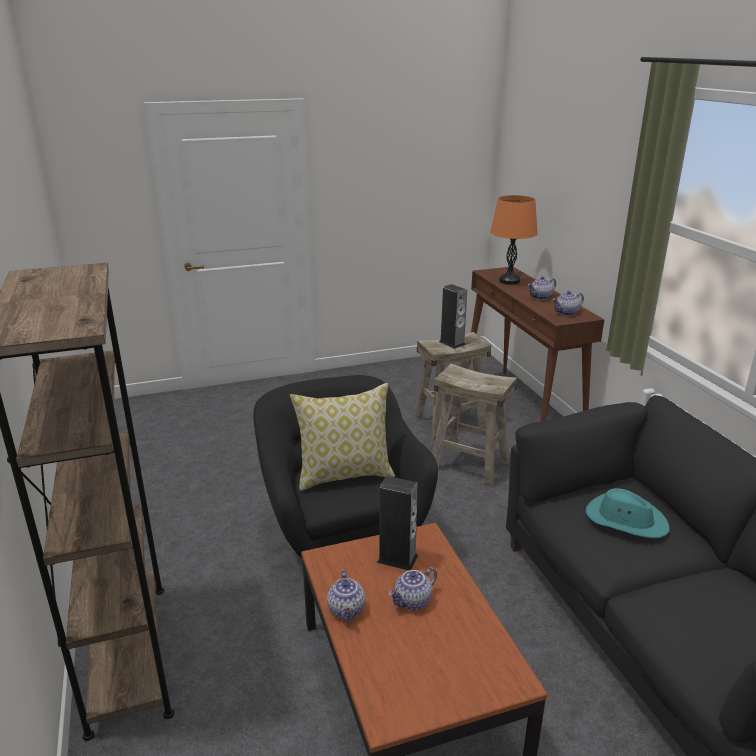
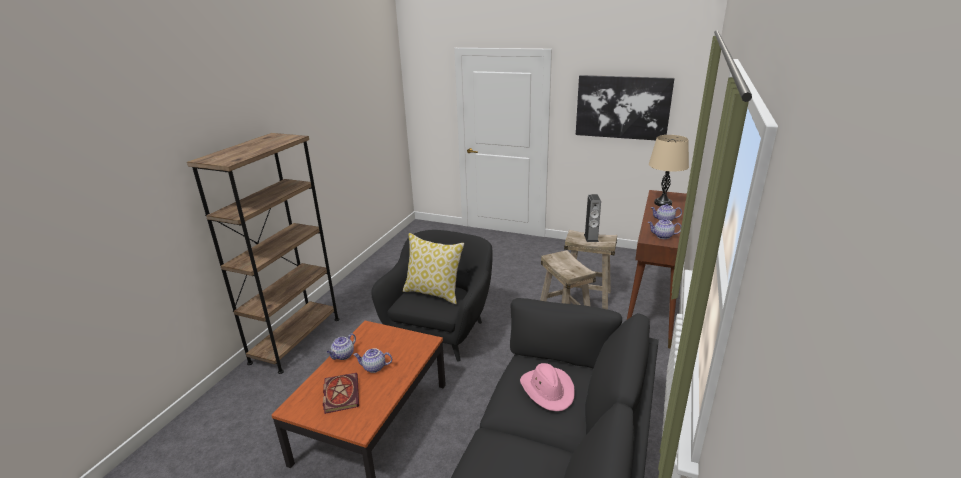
camera: 40 degrees right, 0 degrees up
(397, 559) = (397, 345): speaker -> none
(403, 173) = (622, 107): none -> picture
(422, 658) = (340, 393): none -> book
(509, 281) = (662, 203): orange table lamp -> beige table lamp
(625, 520) = (548, 390): turquoise hat -> pink hat

